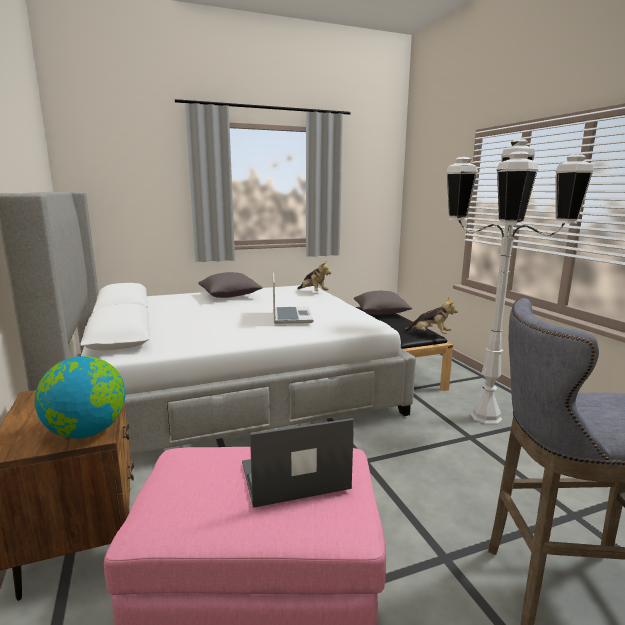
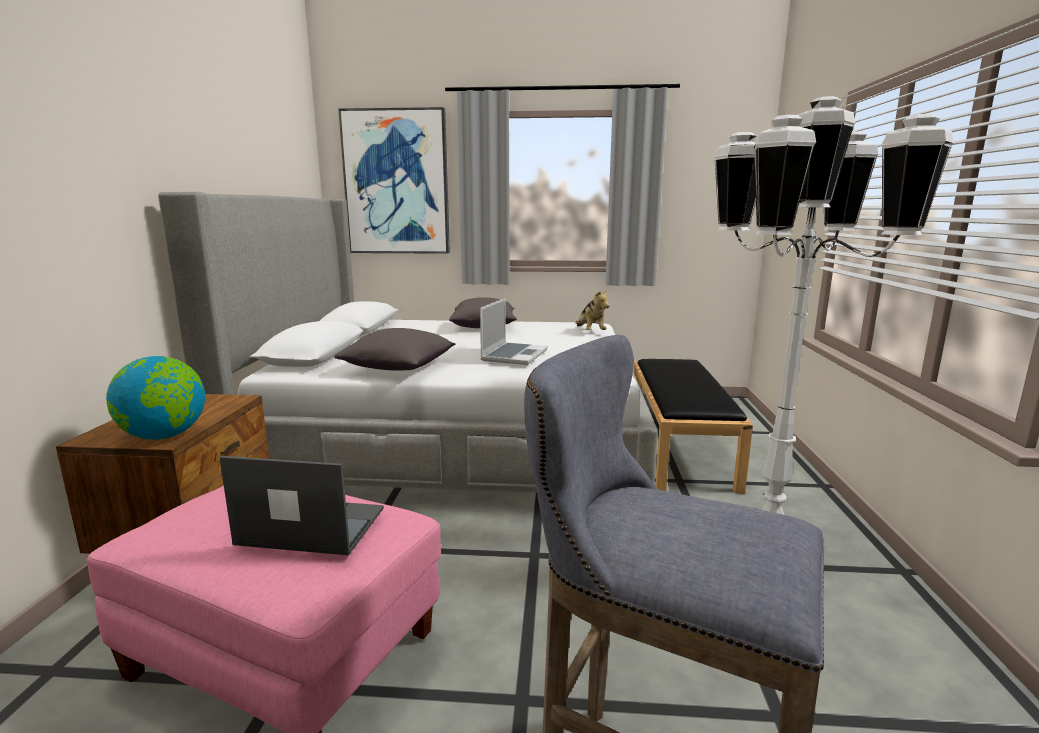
camera: 25 degrees right, 0 degrees up
(129, 178) = (397, 183): none -> picture
(381, 313) = (685, 370): grey pillow -> grey pillow (399, 368)
(430, 334) = (722, 405): plush toy -> none

